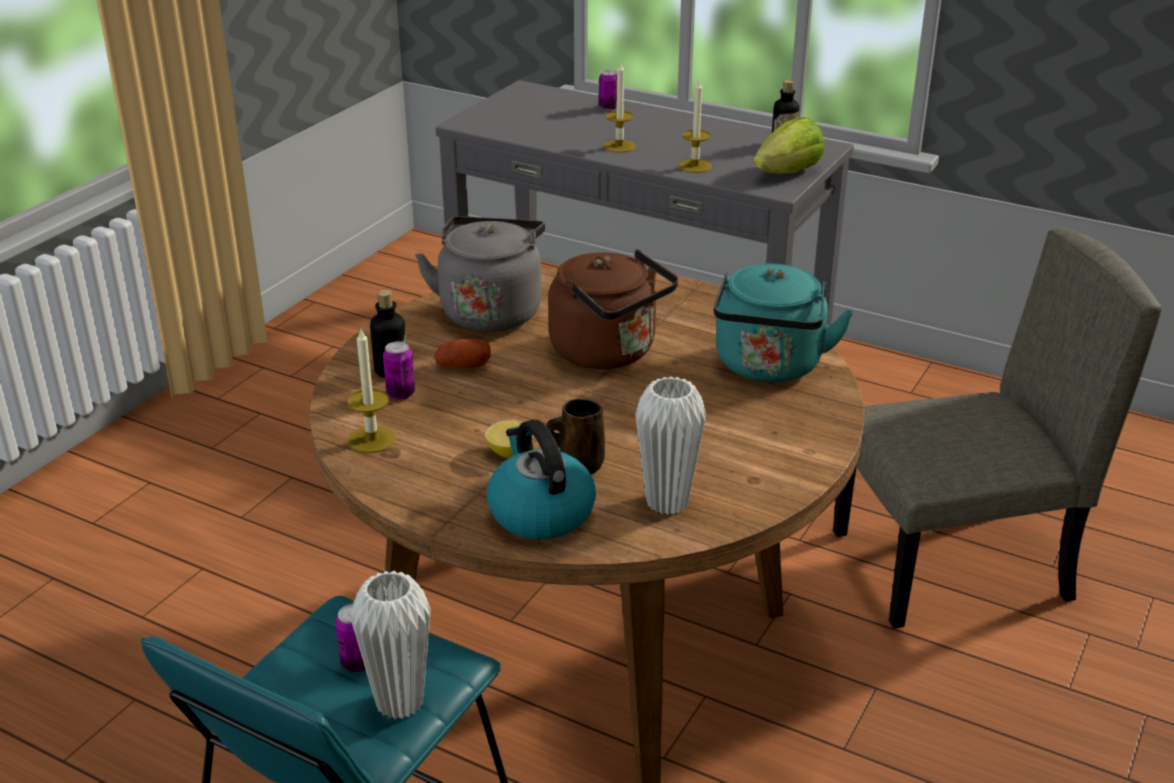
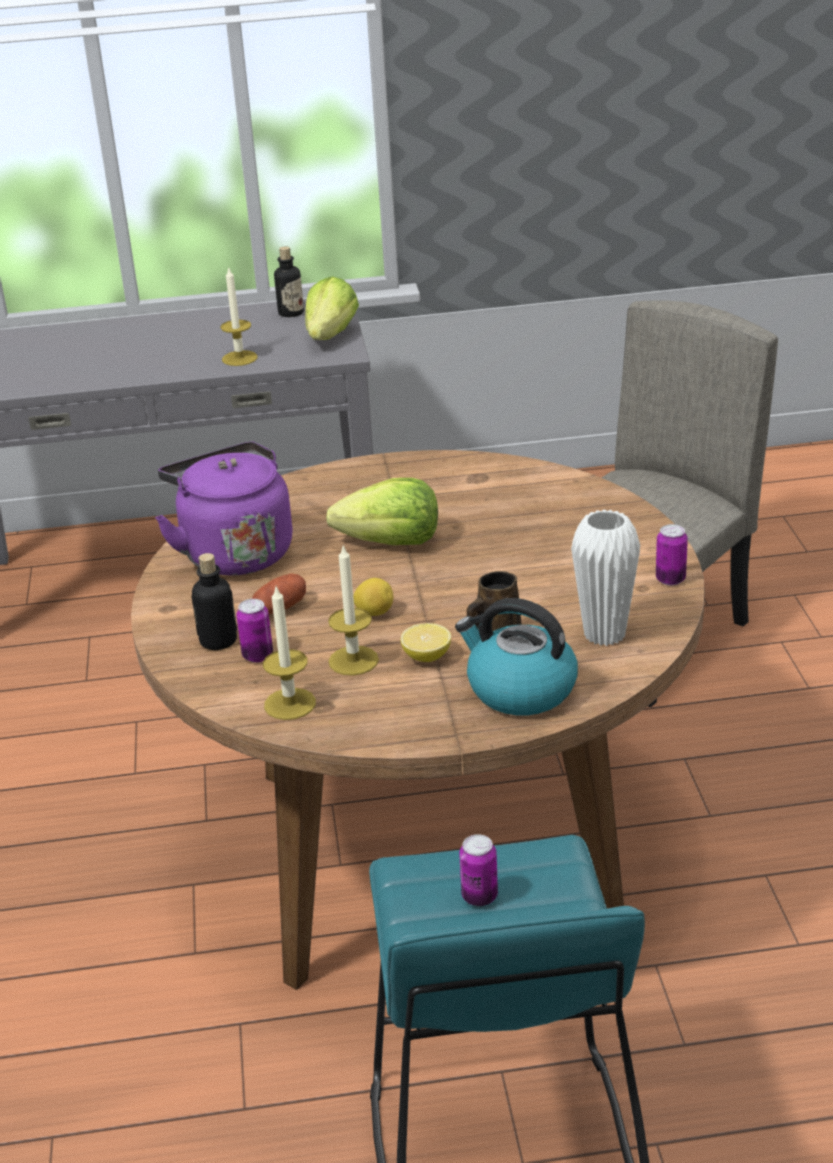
camera: 35 degrees left, 0 degrees up
(399, 703) = (556, 904): white vase -> none
(491, 311) = (234, 552): grey kettle -> purple kettle
(521, 401) = (374, 613): none -> lemon
(608, 108) = (78, 333): can -> can (670, 579)
(609, 353) = (391, 543): brown kettle -> lettuce
(619, 146) = (142, 364): candle -> candle (353, 660)
(769, 367) = (535, 500): turquoise kettle -> none

